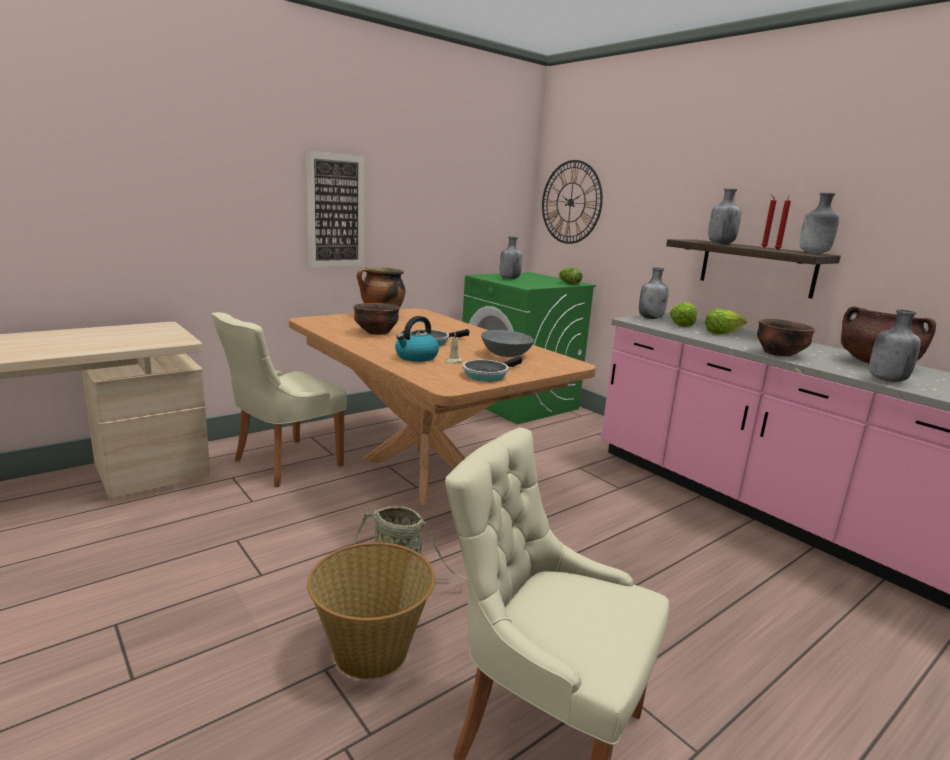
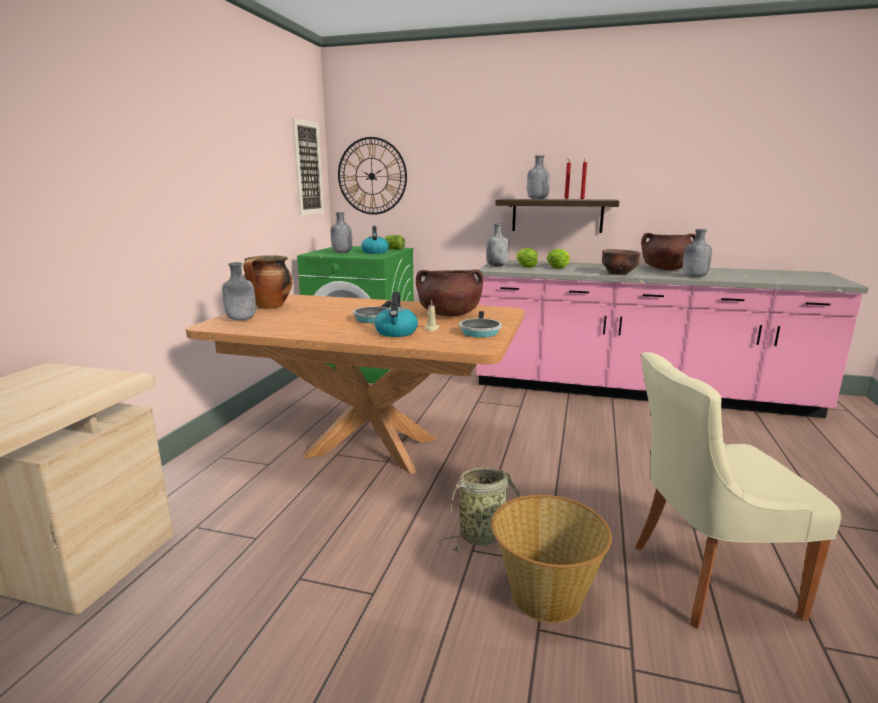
camera: 35 degrees left, 0 degrees up
(284, 463) = (233, 491): beige chair -> none
(336, 211) = (188, 200): picture -> picture (308, 168)
(376, 332) = (307, 322): brown bowl -> none
(505, 354) = (449, 314): grey bowl -> brown cooking pot
(540, 283) = (375, 252): none -> kettle
(813, 253) = (604, 199): grey bottle -> grey bottle (241, 319)

